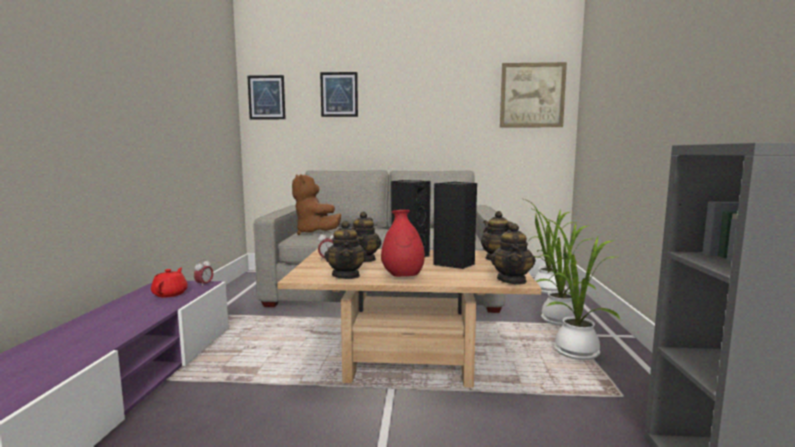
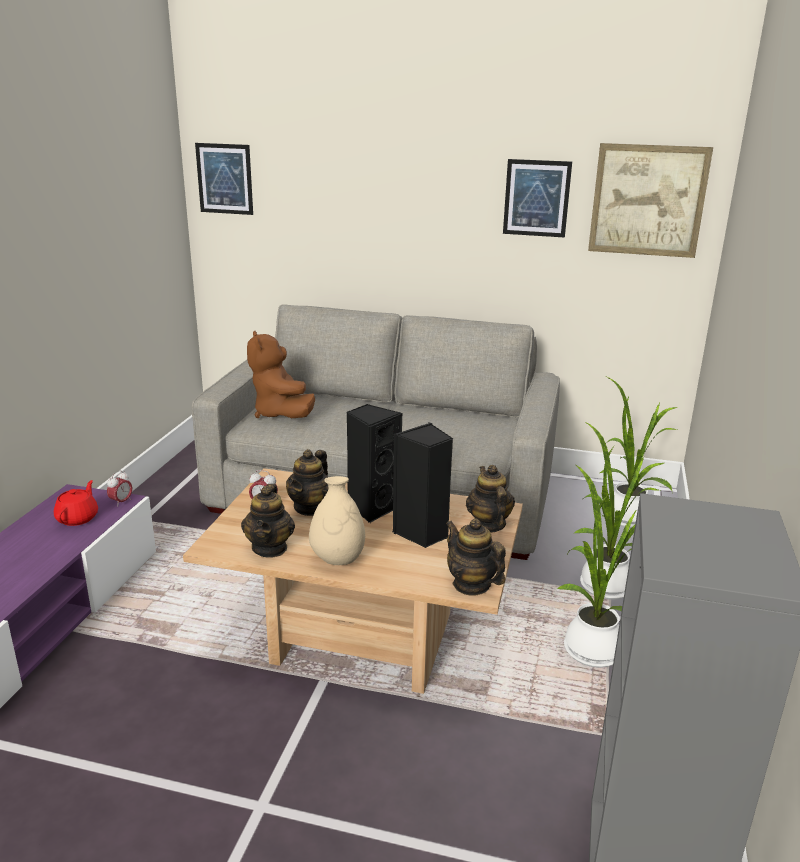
camera: 10 degrees right, 15 degrees up
(339, 94) = (333, 180): picture -> picture (536, 198)
(403, 277) = (337, 559): red vase -> beige vase
(512, 280) = (471, 585): teapot -> teapot turned 120 degrees clockwise

